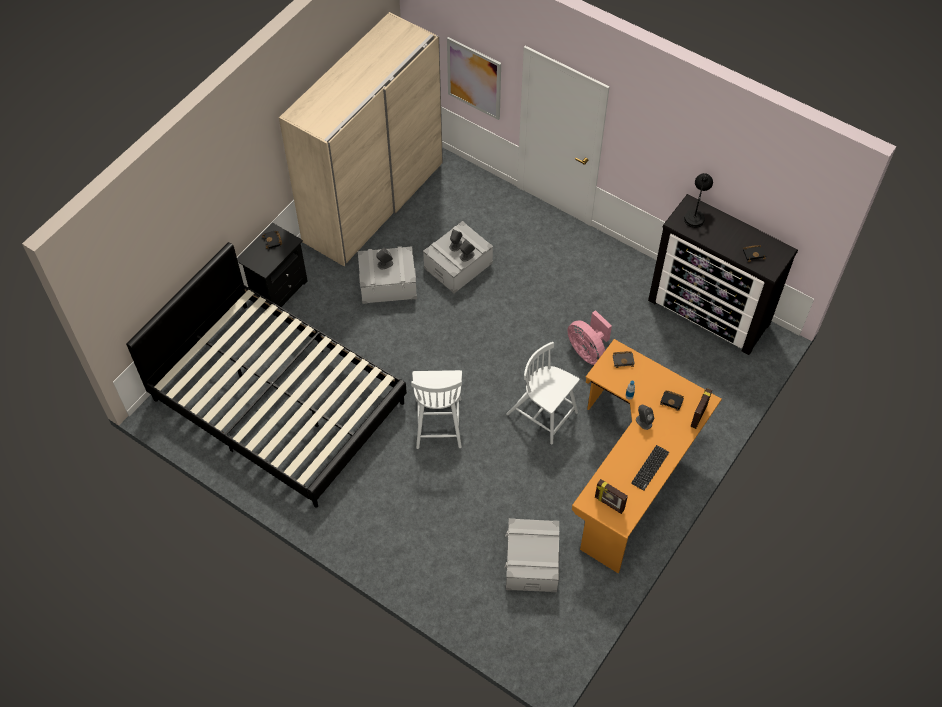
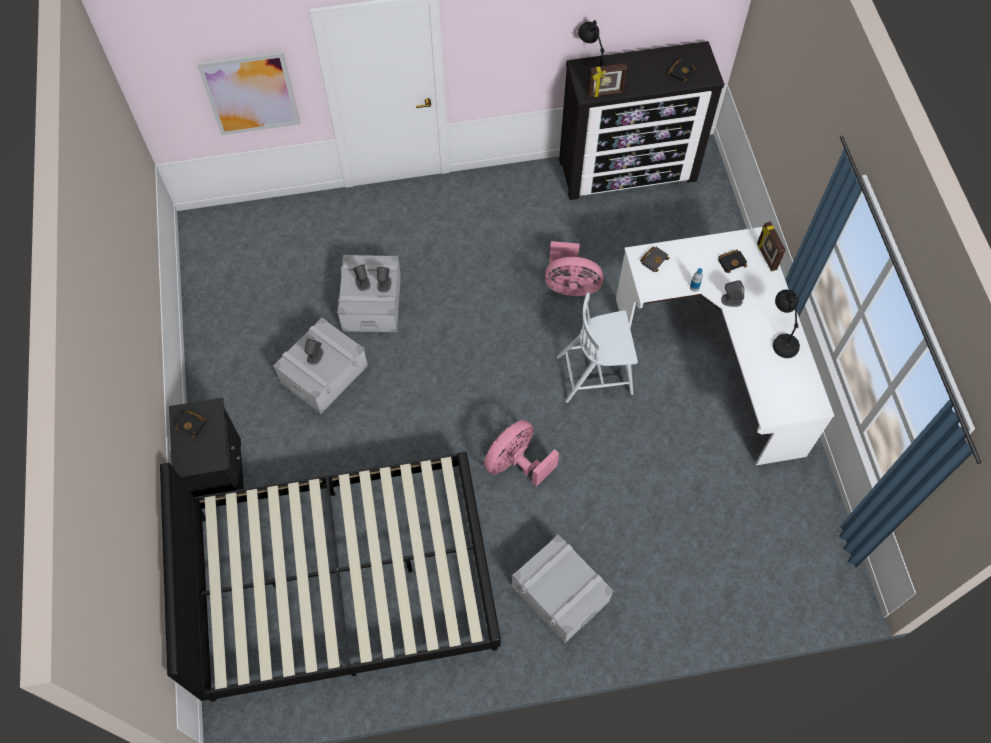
camera: 45 degrees left, 5 degrees up
(373, 201) = (221, 307): beige wardrobe -> none
(438, 422) = (516, 463): white chair -> pink fan
(532, 562) = (732, 513): grey storage box -> grey storage box (560, 594)
(609, 504) = (787, 398): picture frame -> picture frame (605, 93)
(633, 470) = (720, 357): orange desk -> white desk
(650, 467) = (781, 336): keyboard -> black table lamp

